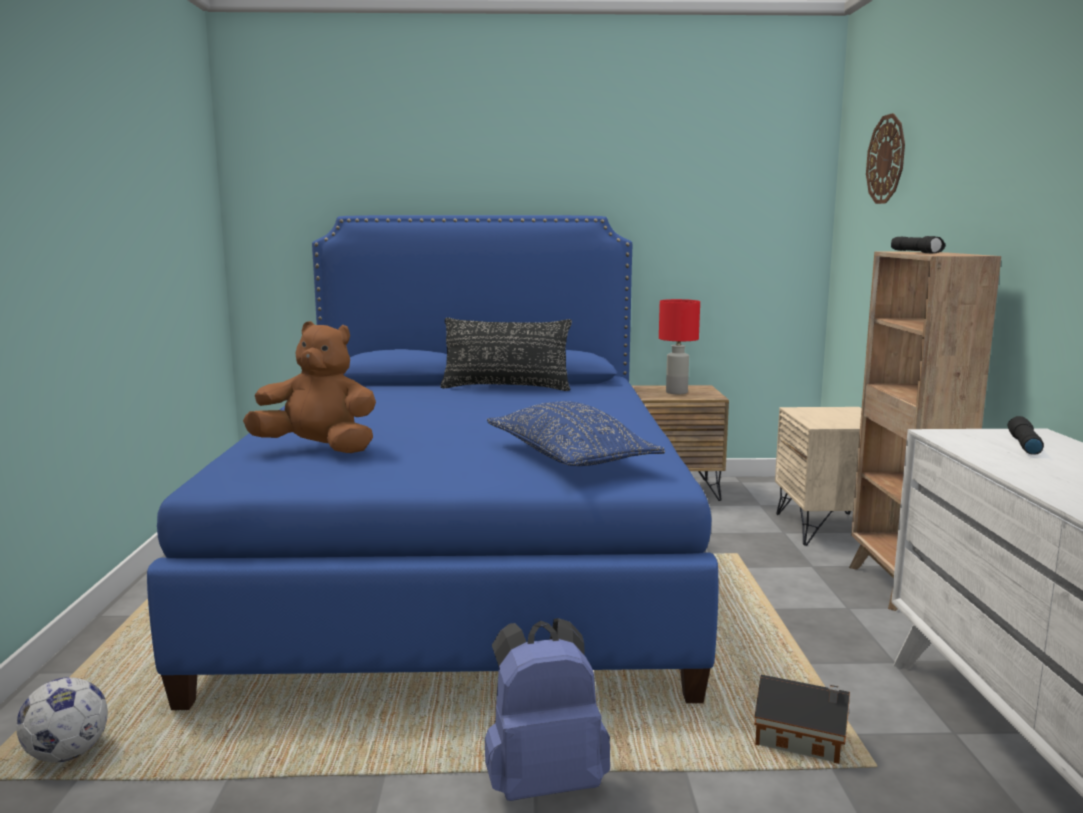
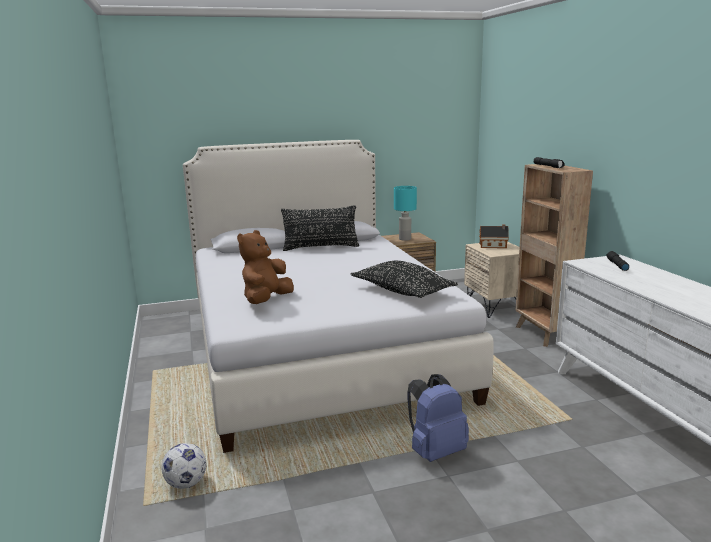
camera: 15 degrees left, 5 degrees up
(318, 449) = (266, 300): brown plush toy -> brown plush toy turned 60 degrees counterclockwise
(462, 561) = (317, 350): blue bed -> white bed
(569, 458) = (402, 291): blue pillow -> black pillow
(676, 392) = (404, 239): red table lamp -> turquoise table lamp
(803, 743) = (537, 414): toy house -> toy house (494, 246)
(886, 159) = (515, 107): wall clock -> none

